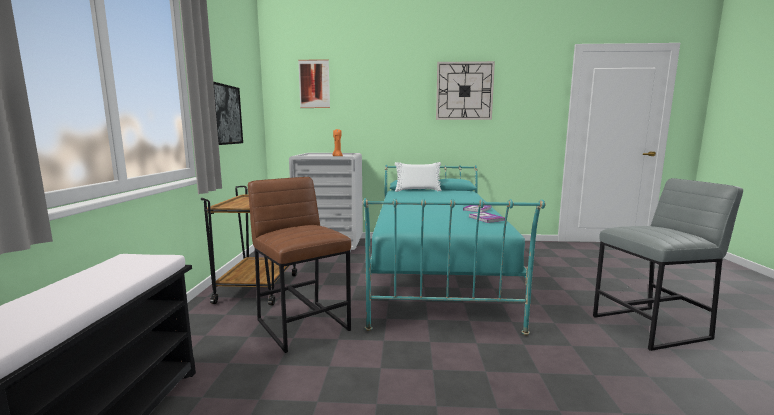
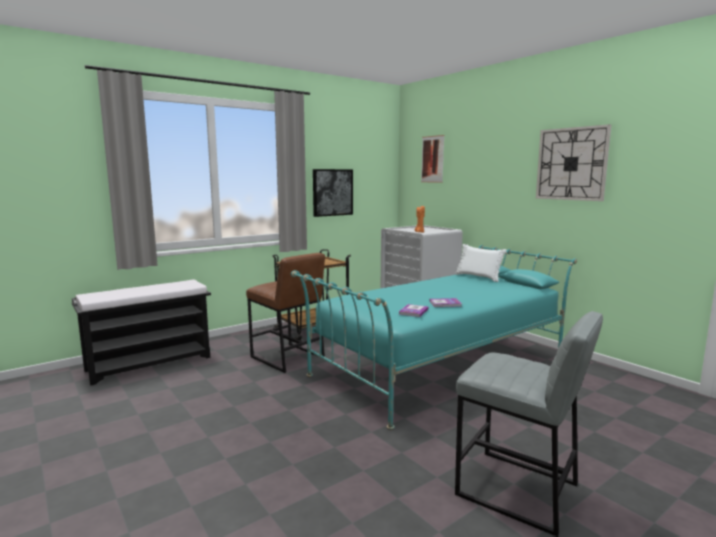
camera: 50 degrees right, 0 degrees up
(302, 324) = (288, 358): brown chair -> brown chair turned 120 degrees clockwise

